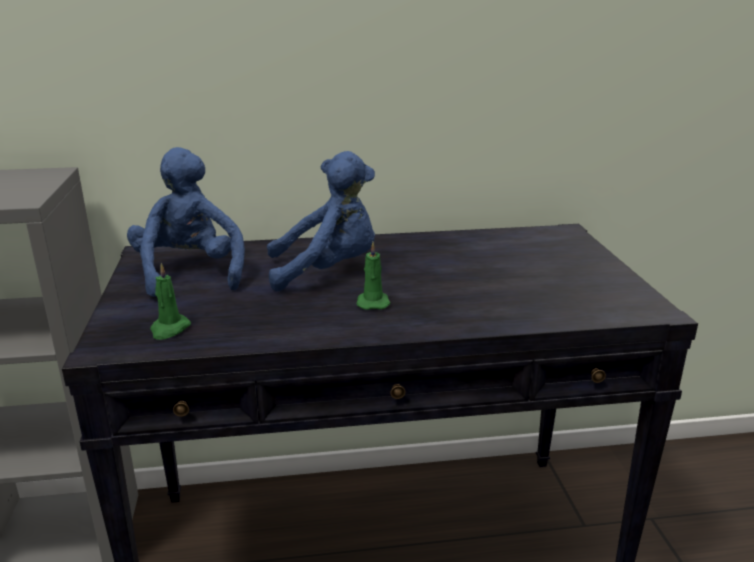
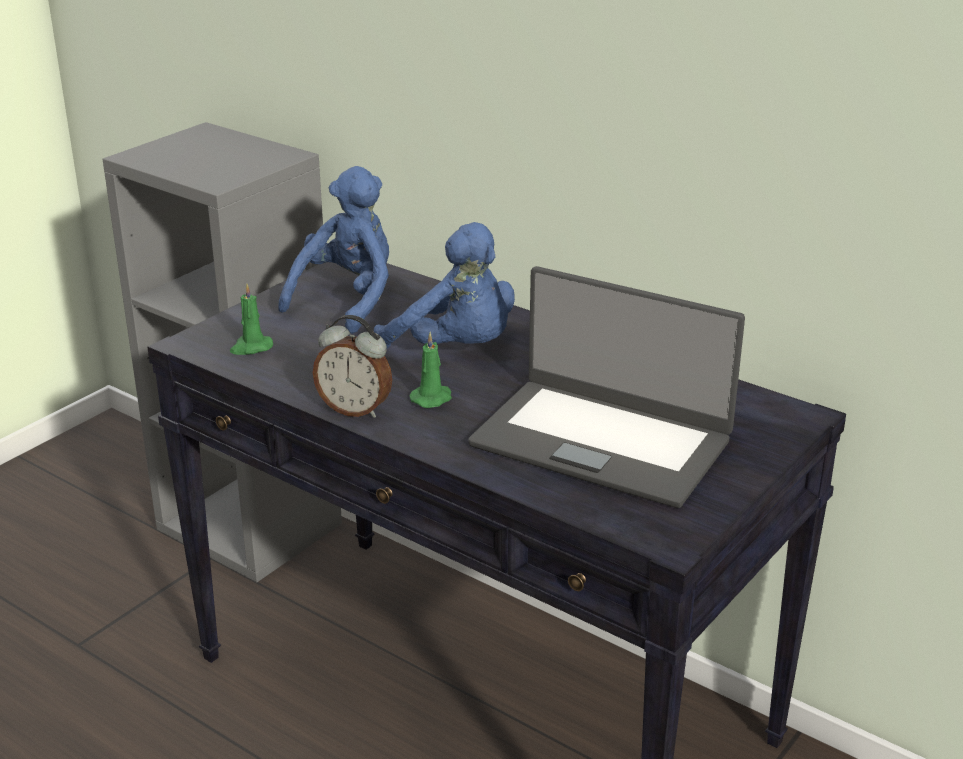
camera: 45 degrees right, 5 degrees up
(336, 331) = (355, 409): none -> alarm clock
(514, 281) = (602, 441): none -> laptop

